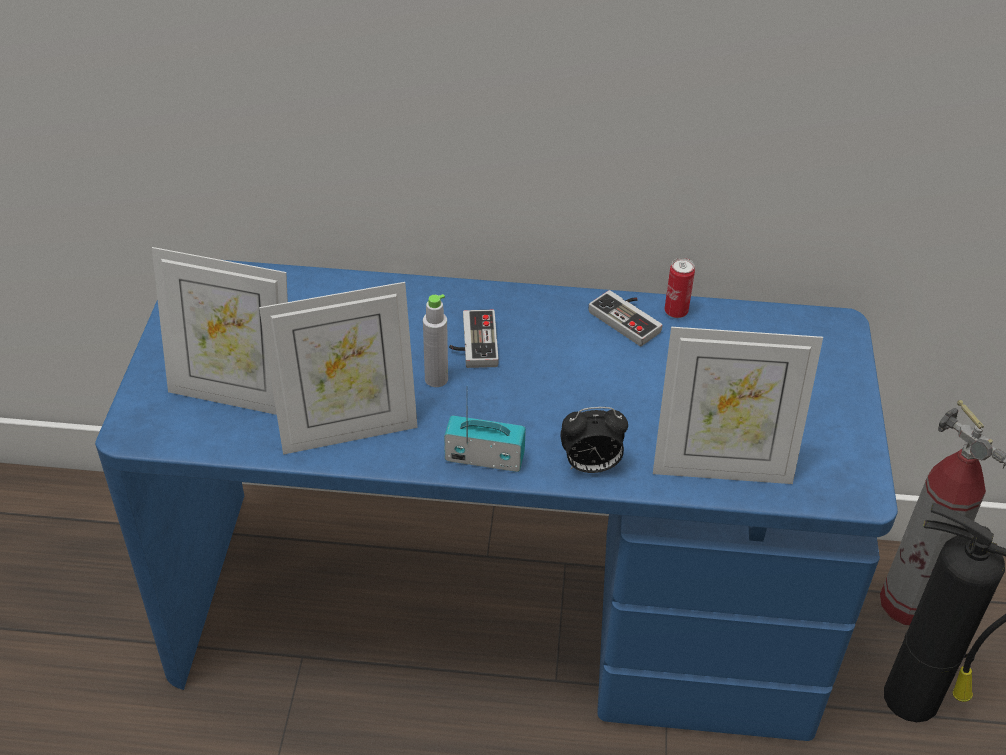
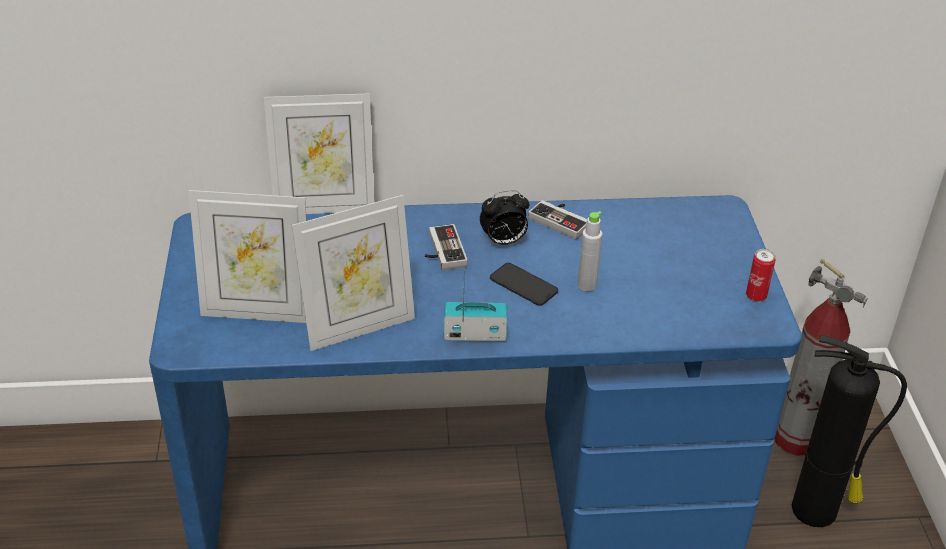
camera: 10 degrees left, 5 degrees down
(436, 379) = (420, 281): grey bottle -> grey bottle (587, 285)
(560, 399) = (523, 285): none -> phone
(590, 466) = (560, 330): alarm clock -> alarm clock (503, 242)
(676, 312) = (597, 211): can -> can (756, 296)
(721, 467) = (662, 320): picture frame -> picture frame (324, 207)

